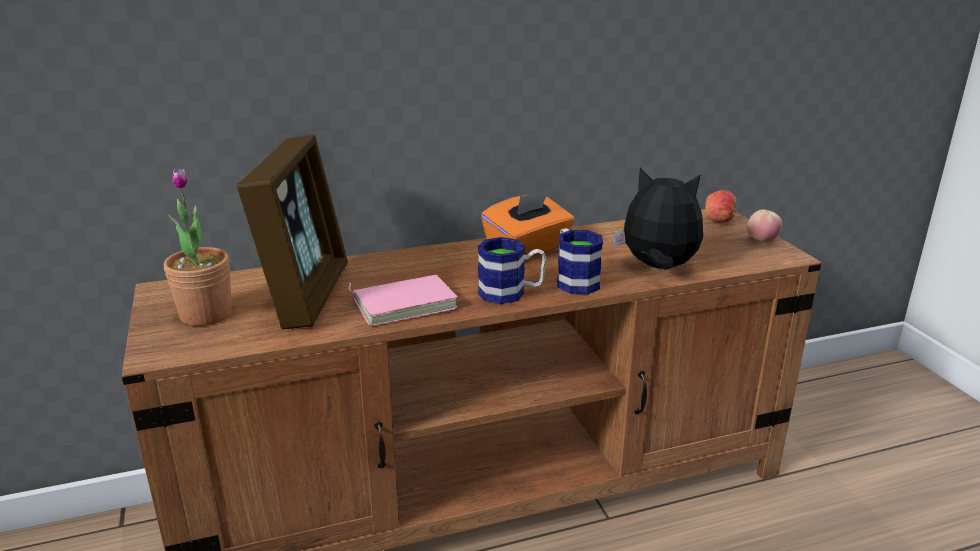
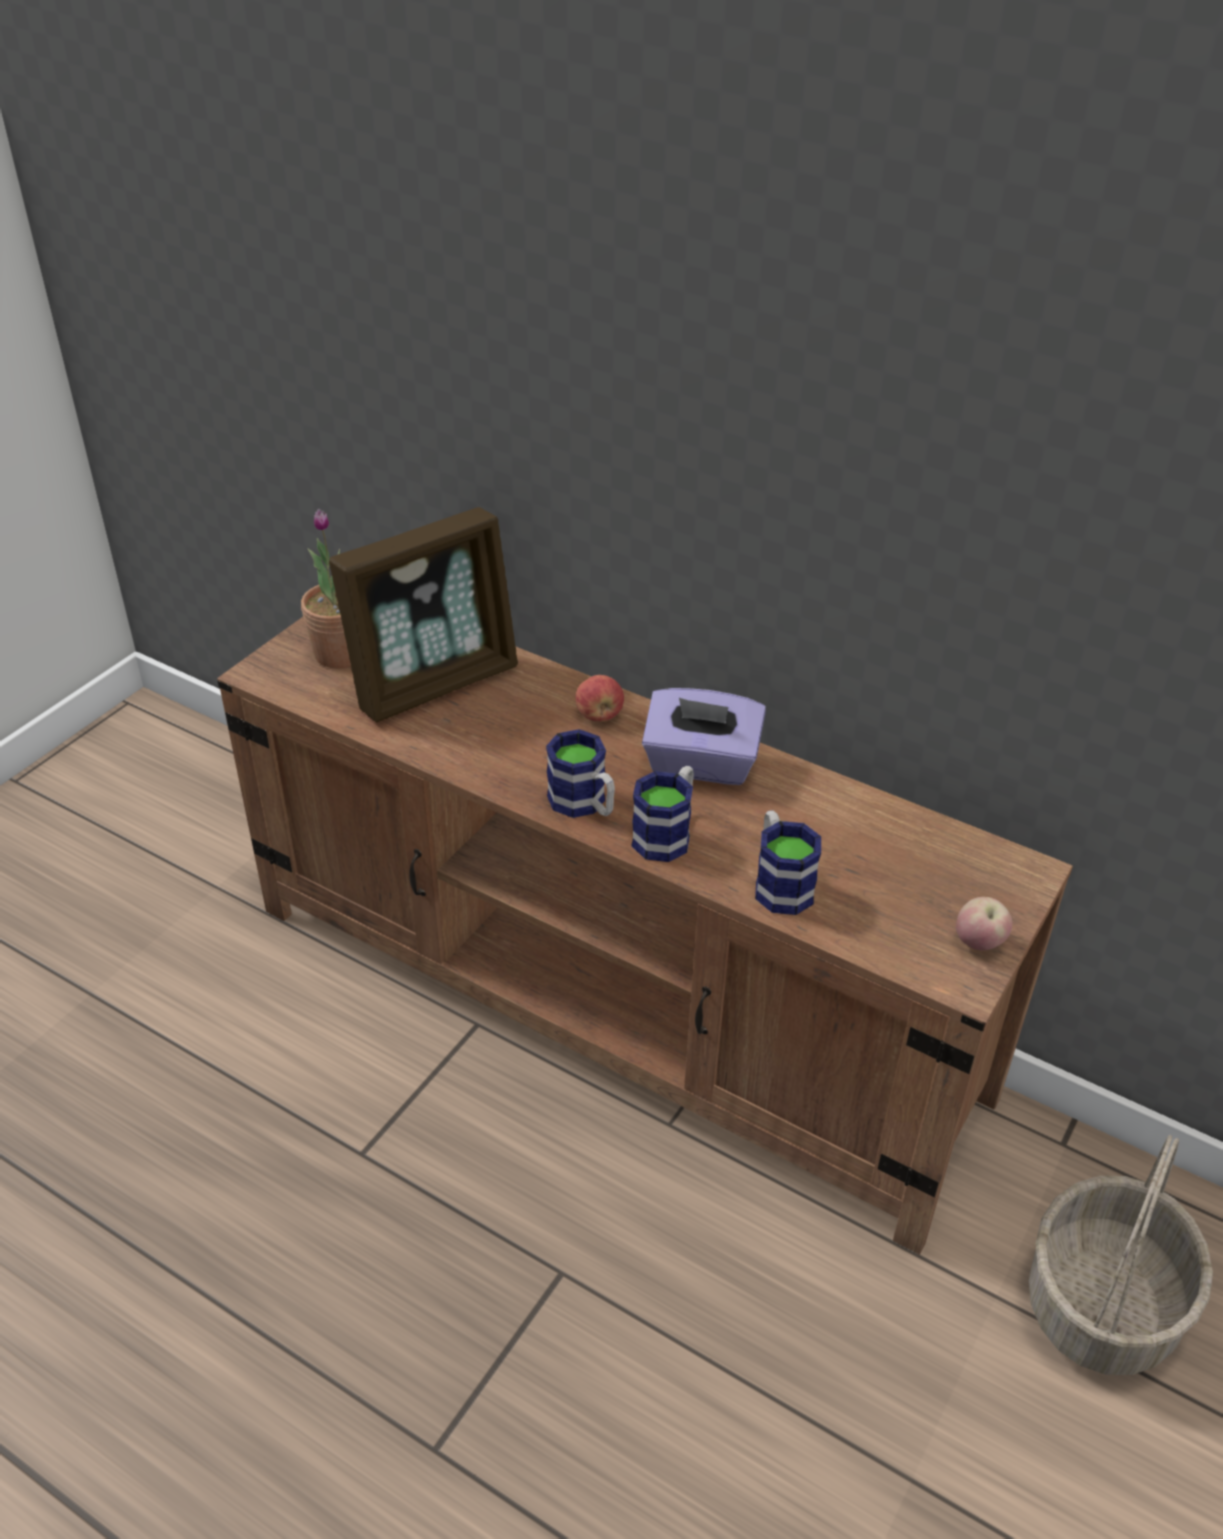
camera: 50 degrees right, 15 degrees up
(404, 303) = (484, 748): pink book -> none
(528, 250) = (700, 764): orange tissue box -> purple tissue box
(657, 267) = (779, 883): plush toy -> mug
(719, 221) = (1001, 878): apple -> apple (599, 715)
(849, 436) = (1102, 1307): none -> basket

